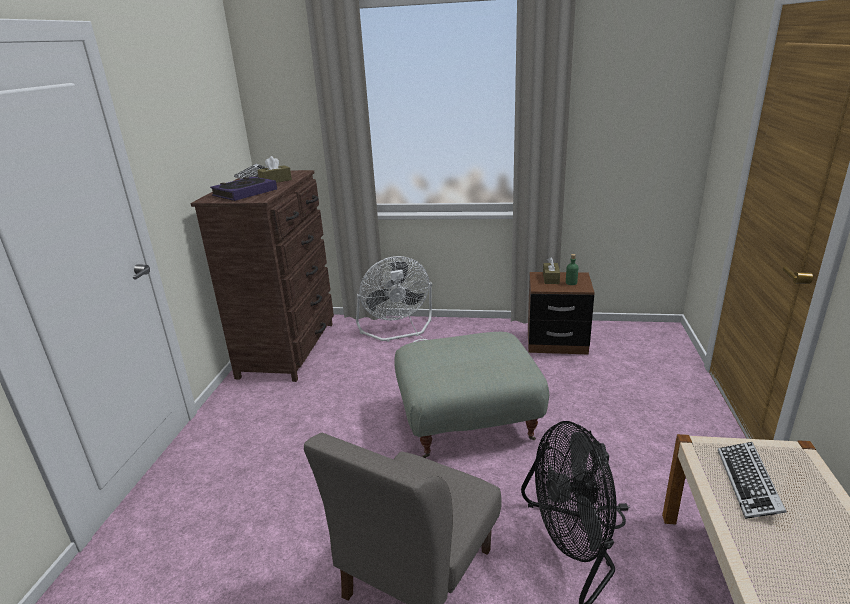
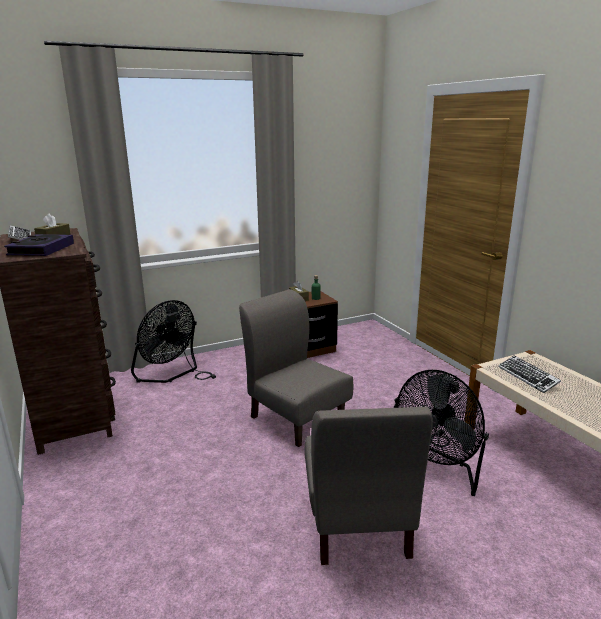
camera: 35 degrees left, 5 degrees down
(402, 333) = (177, 372): white fan -> black fan
(468, 422) = (296, 418): grey ottoman -> grey chair

